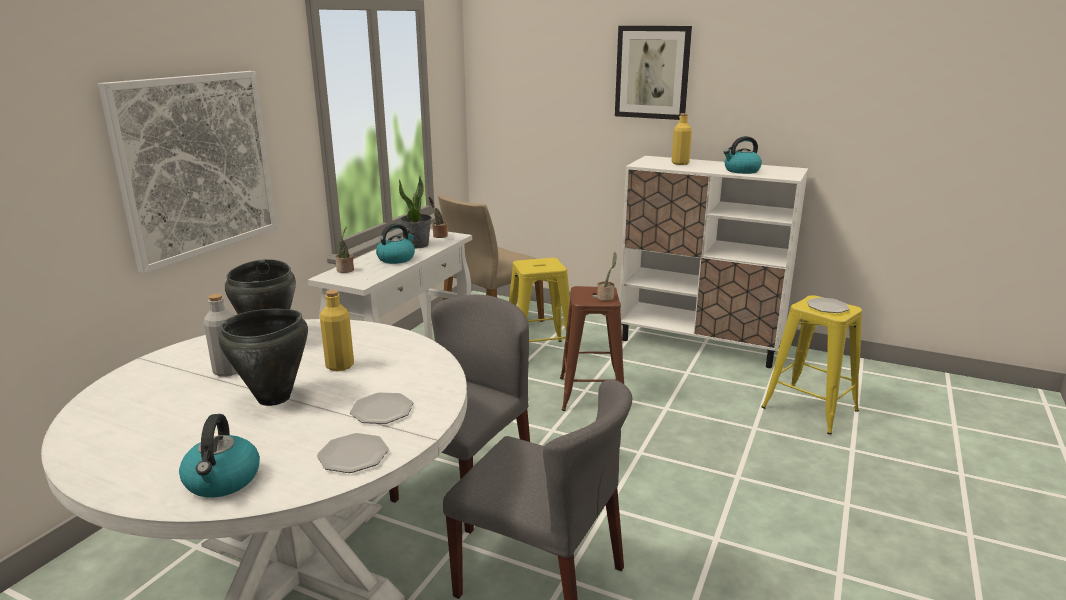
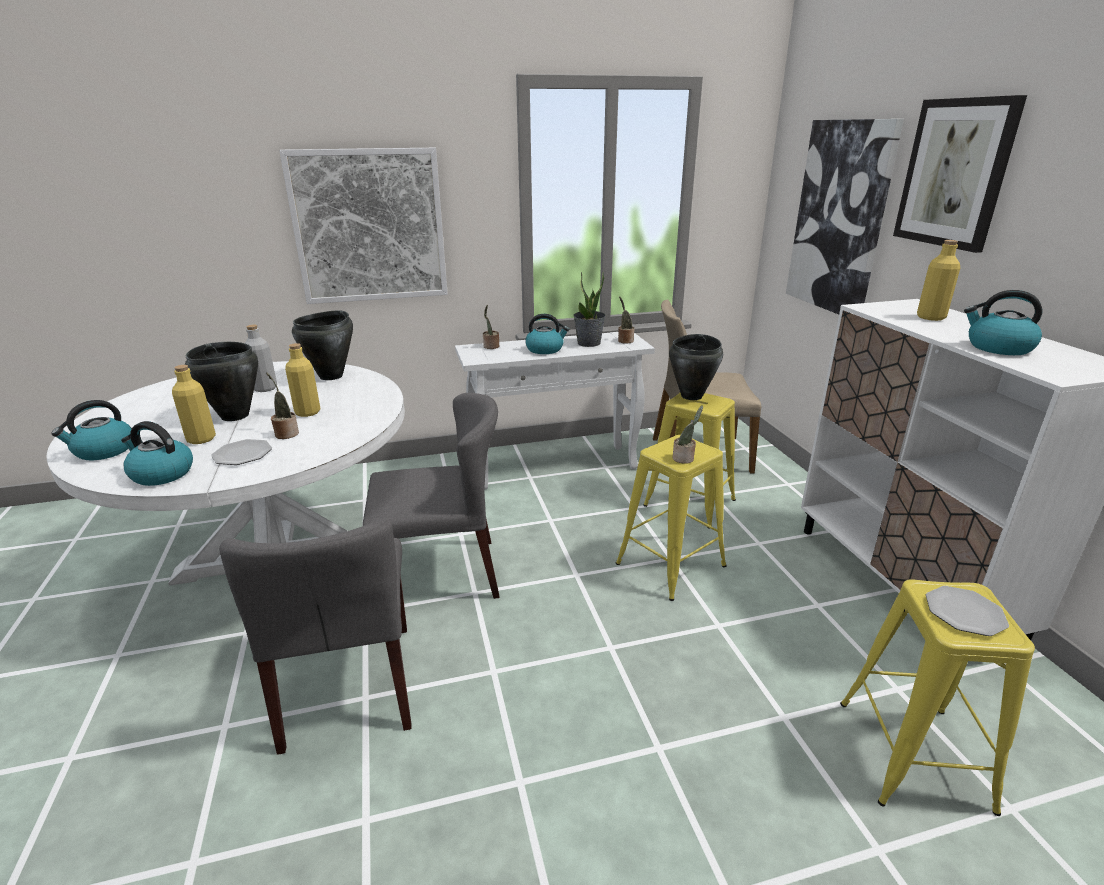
camera: 50 degrees right, 5 degrees up
(302, 423) = (201, 439): none -> yellow bottle
(354, 455) = (161, 474): plate -> kettle
(371, 384) = (286, 433): none -> potted plant
(528, 263) = (692, 396): none -> black cooking pot
(556, 108) = (840, 218): none -> picture
(591, 394) = (670, 565): brown stool -> yellow stool

